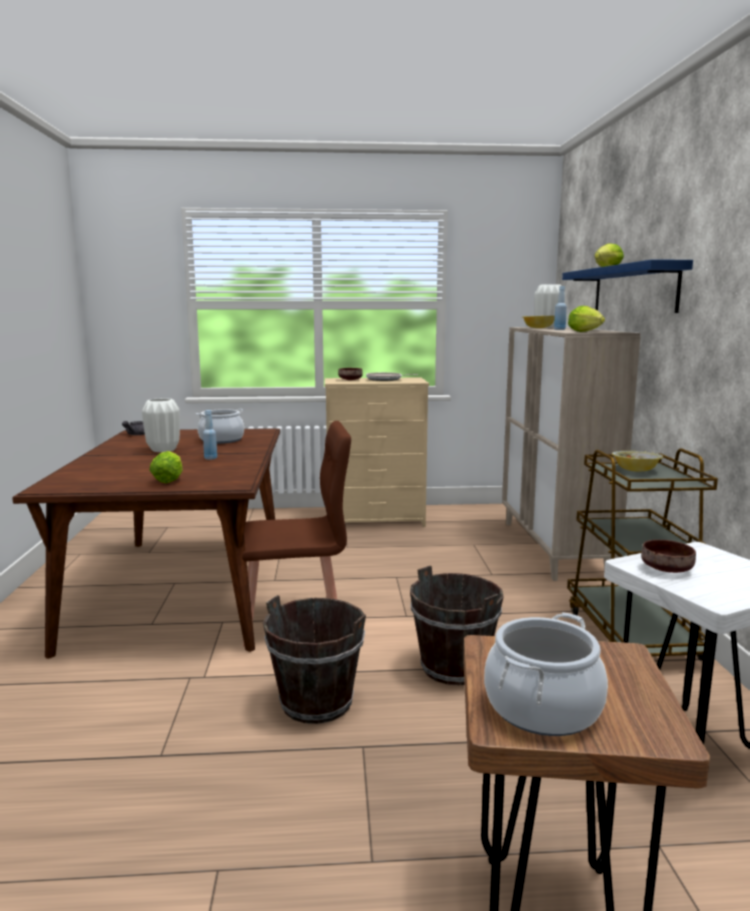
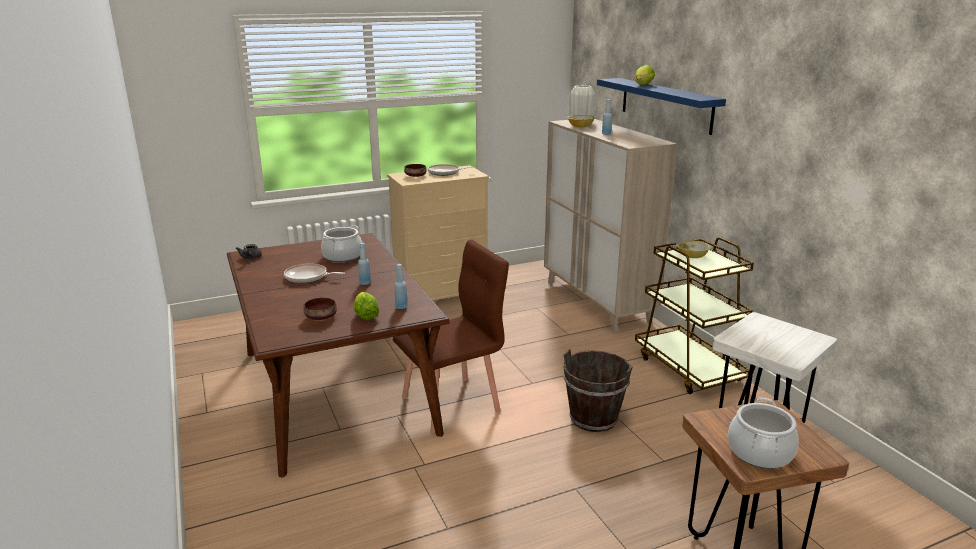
camera: 20 degrees left, 10 degrees up
(163, 450) = (308, 277): white vase -> frying pan
(217, 478) = (401, 307): none -> blue bottle
(316, 703) = (521, 466): brown bucket -> none
(586, 332) = (639, 144): lettuce -> none
(667, 569) = (752, 339): brown bowl -> brown bowl (321, 317)

